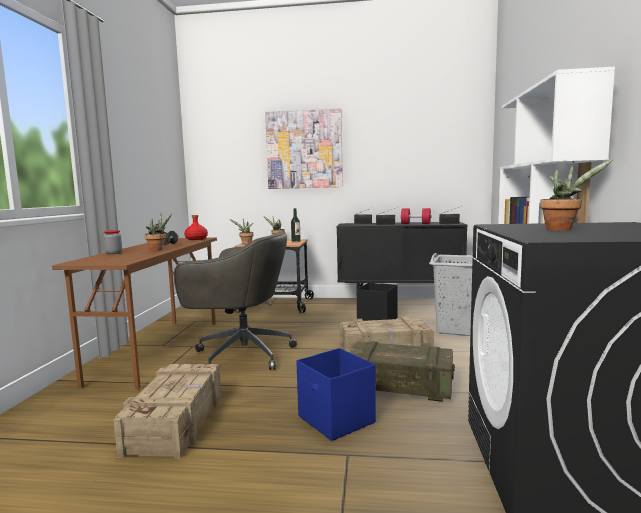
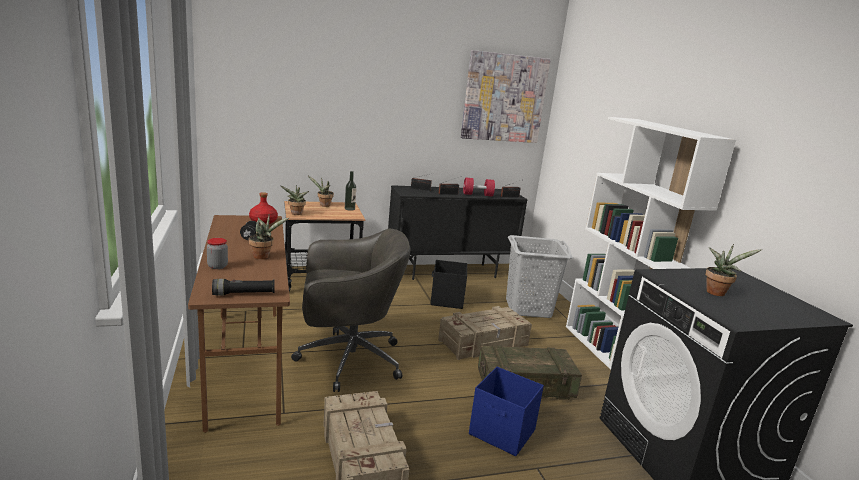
camera: 25 degrees left, 10 degrees up
(101, 262) = (244, 294): none -> black flashlight
(304, 149) = (358, 97): picture -> picture (504, 98)

